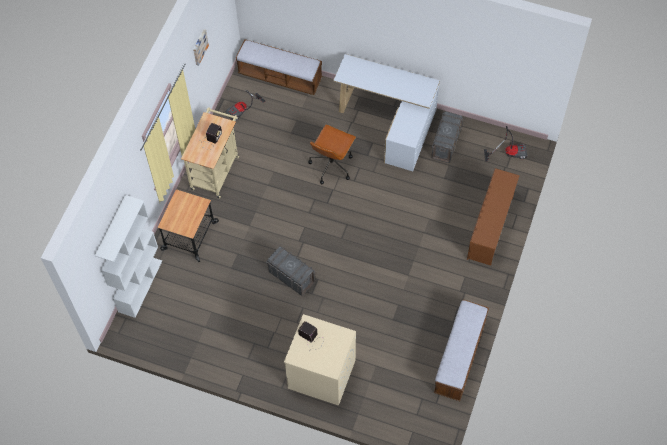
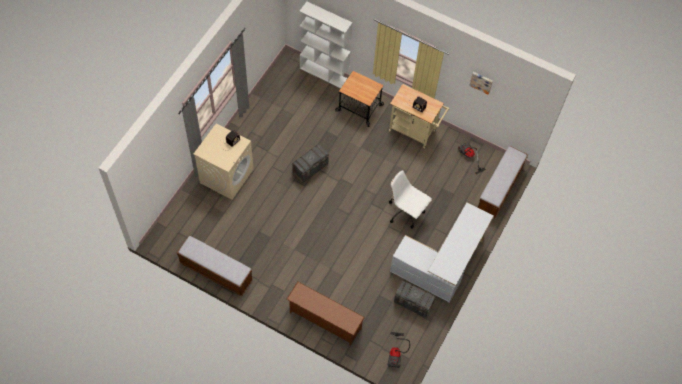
camera: 95 degrees right, 0 degrees up
(331, 165) = (406, 212): brown office chair -> white office chair

